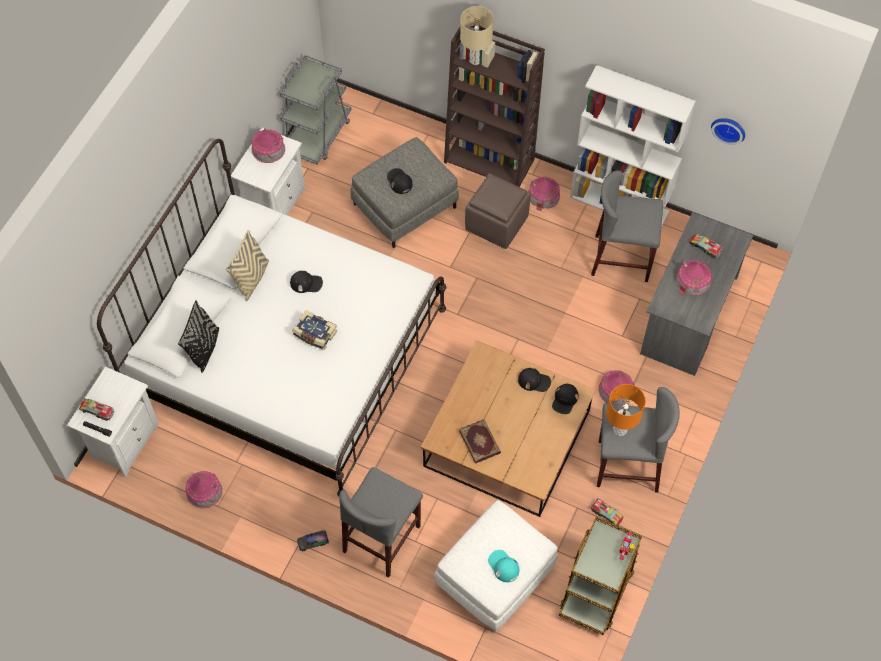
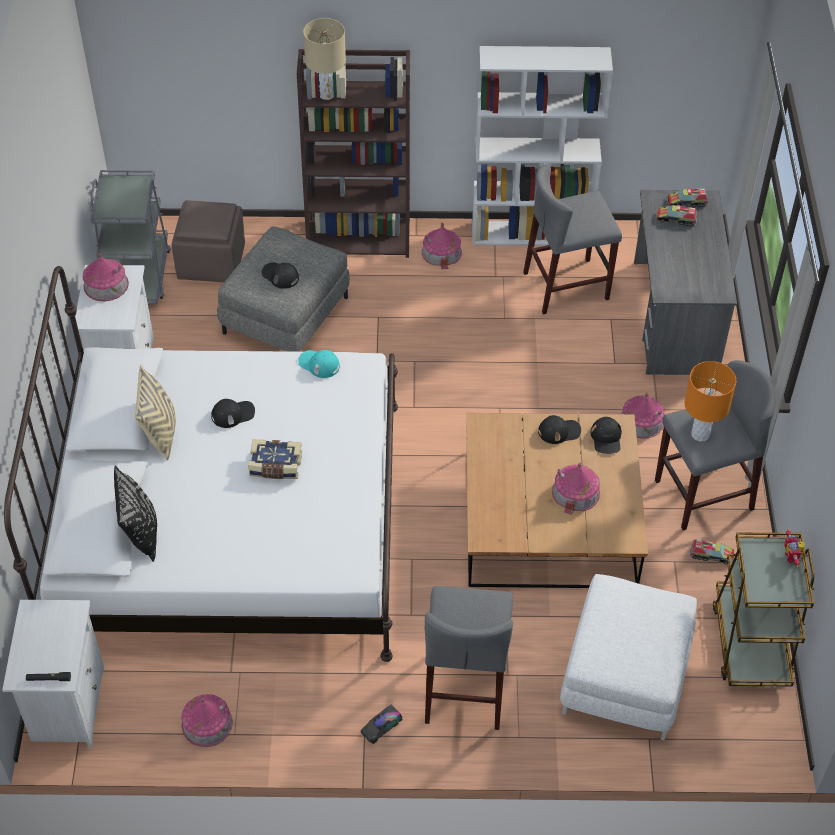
camera: 25 degrees left, 10 degrees down
(97, 411) = (36, 656): toy truck -> toy truck (687, 202)
(480, 441) = (536, 519): book -> none
(497, 223) = (405, 297): brown ottoman -> brown ottoman (212, 261)
(503, 566) = (649, 643): turquoise cap -> turquoise cap (319, 364)
(693, 280) = (684, 255): toy house -> toy house (575, 492)
(729, 128) = (653, 72): wall clock -> none

